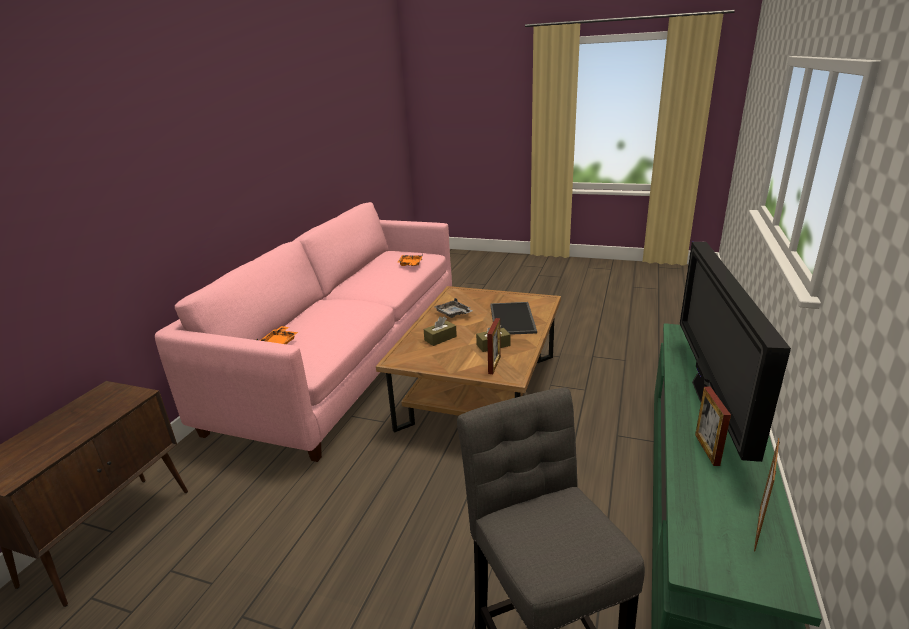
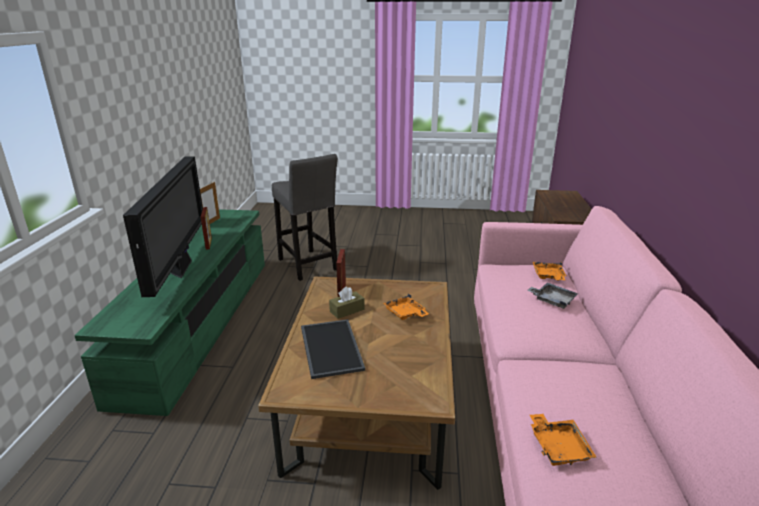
camera: 165 degrees right, 0 degrees up
(440, 338) = (405, 313): brown tissue box -> orange tray
(453, 314) = (409, 351): grey tray -> grey tray (552, 300)

